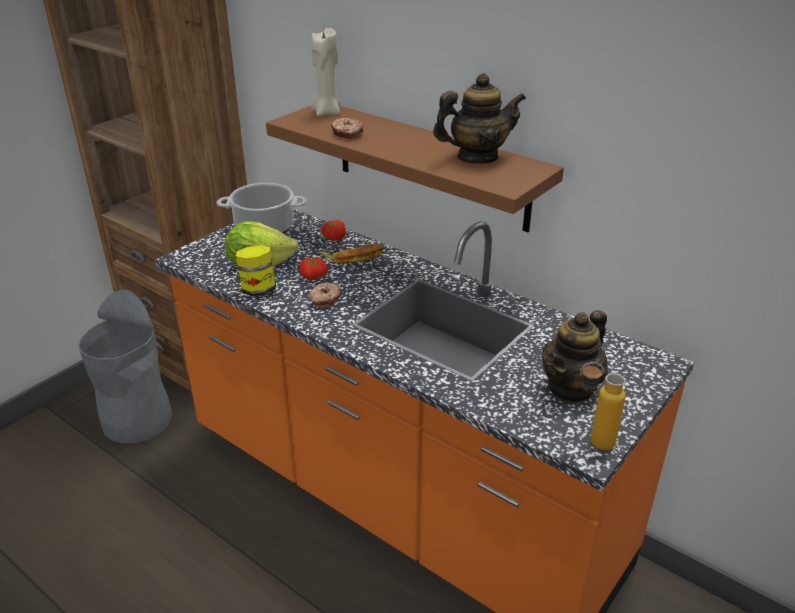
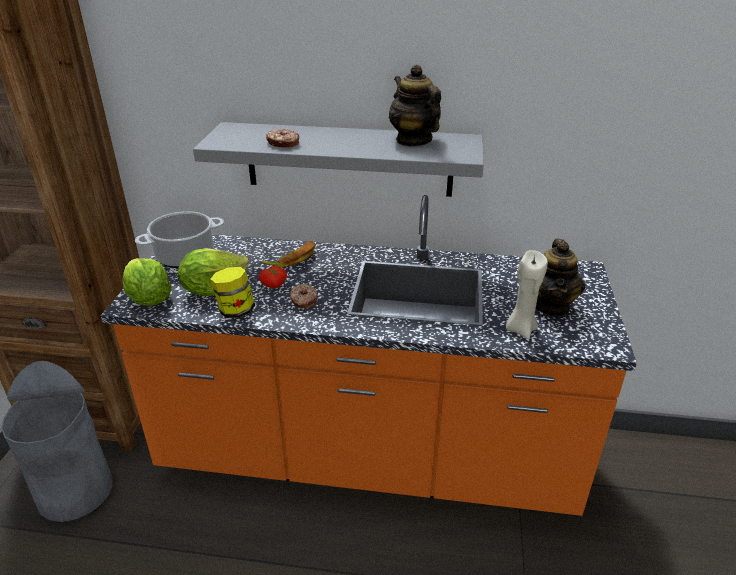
camera: 30 degrees left, 0 degrees up
(201, 257) = (148, 299): none -> lettuce
(326, 112) = (239, 130): beige candle -> beige candle (520, 329)
(333, 238) = (258, 248): tomato -> none
(430, 165) = (349, 159): brown shelf -> grey shelf
(477, 157) = (413, 140): teapot -> teapot turned 75 degrees counterclockwise
(592, 442) = (602, 338): bottle -> none

